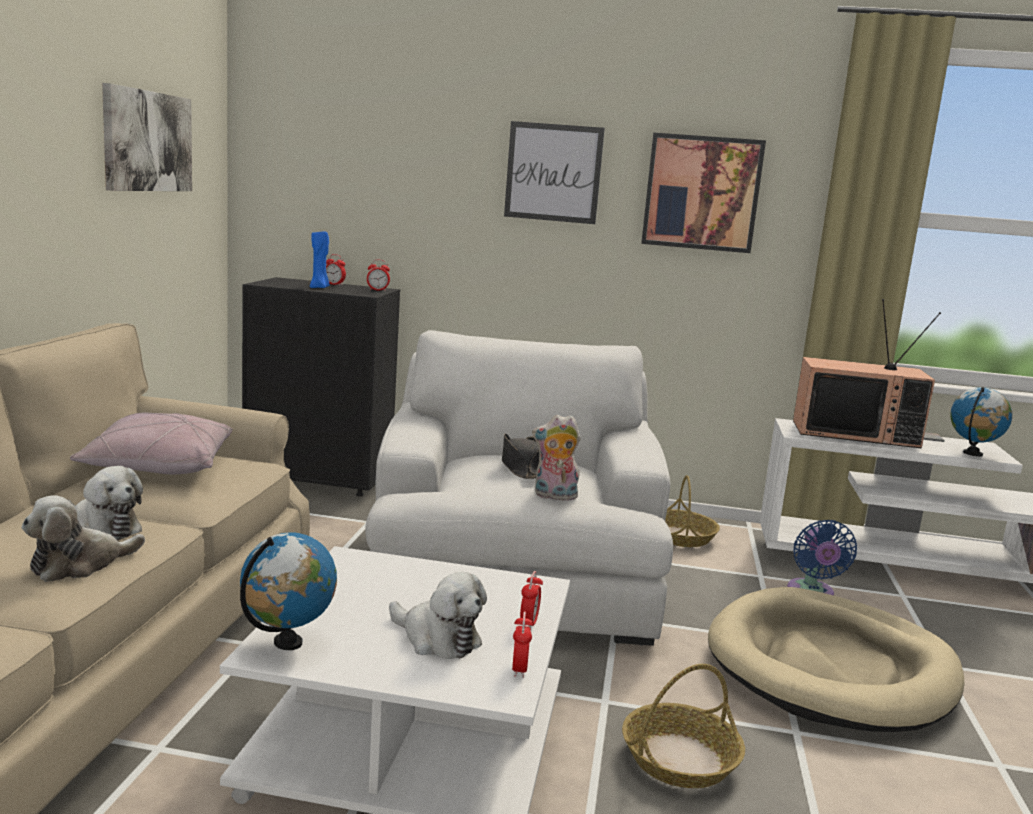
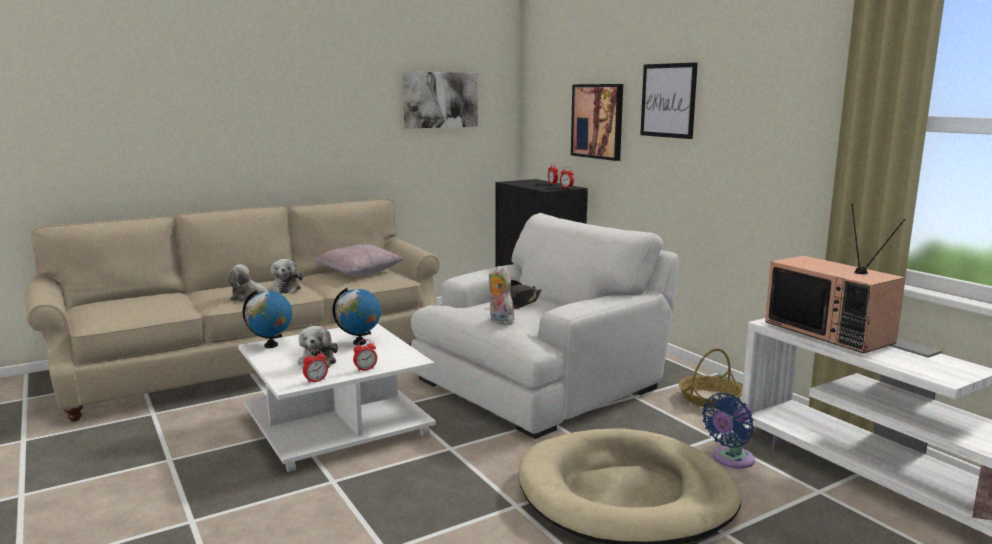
camera: 50 degrees right, 0 degrees up
(319, 287) = (533, 185): blue candle -> none
(680, 758) = (427, 483): basket -> none
(701, 193) = (761, 109): picture -> picture (597, 121)
(973, 454) = (922, 370): globe -> globe (359, 342)

